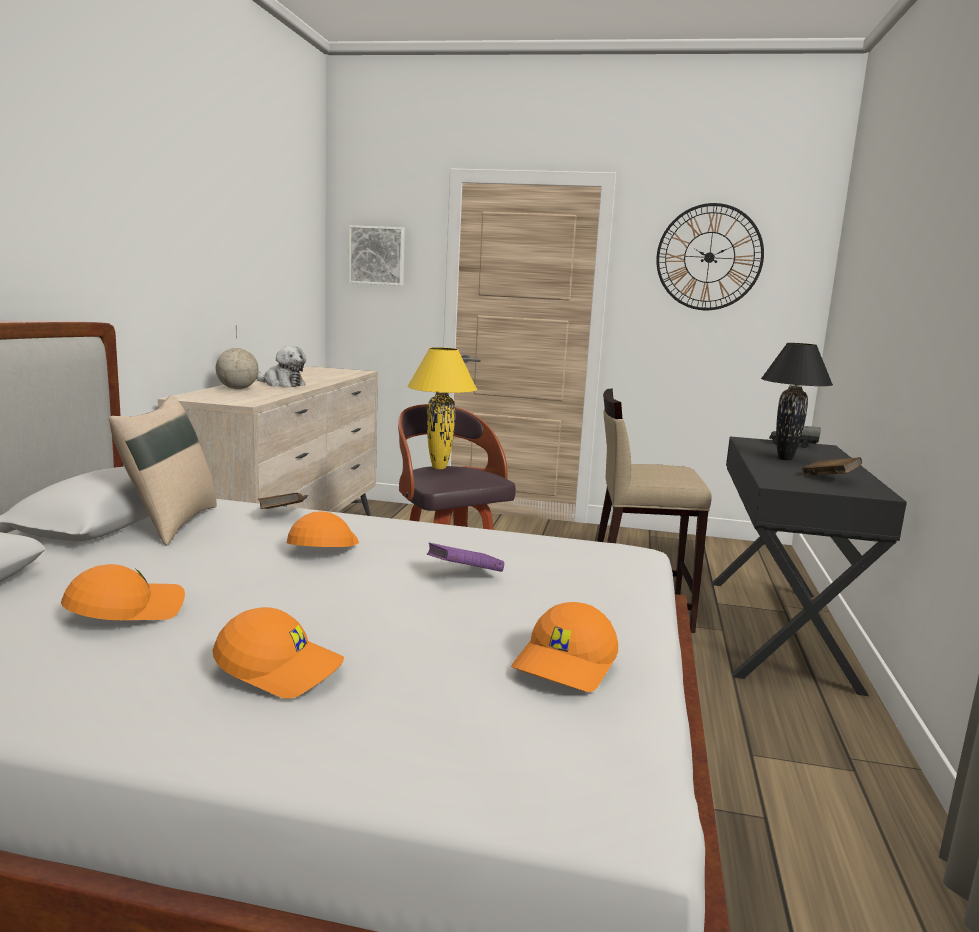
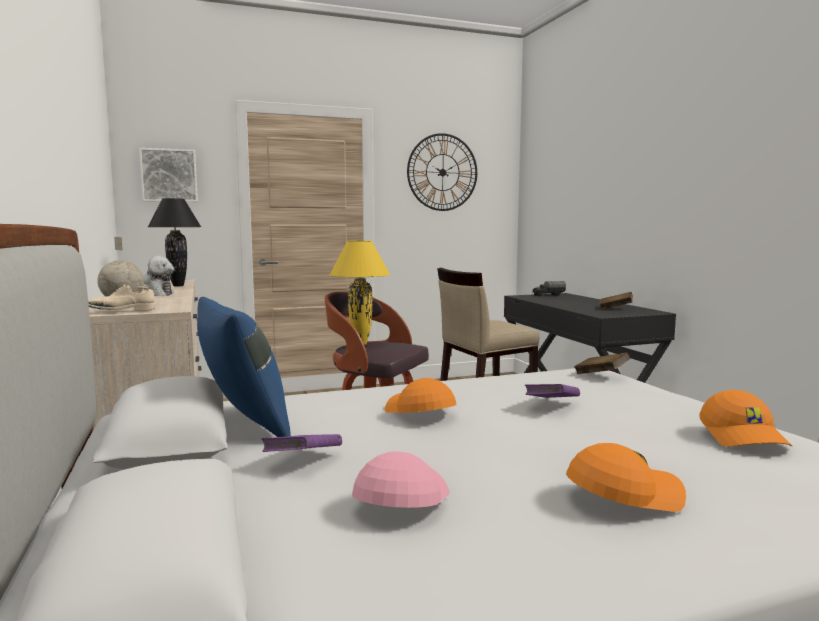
camera: 30 degrees left, 5 degrees down
(126, 611) = (400, 499): orange cap -> pink cap
(142, 562) = (303, 461): none -> purple book
(169, 523) = (243, 427): beige pillow -> blue pillow
(206, 398) = (121, 311): none -> beige shoe
(281, 515) = (322, 399): brown book -> brown book (601, 375)
(784, 459) = (566, 302): black table lamp -> black table lamp (177, 286)

